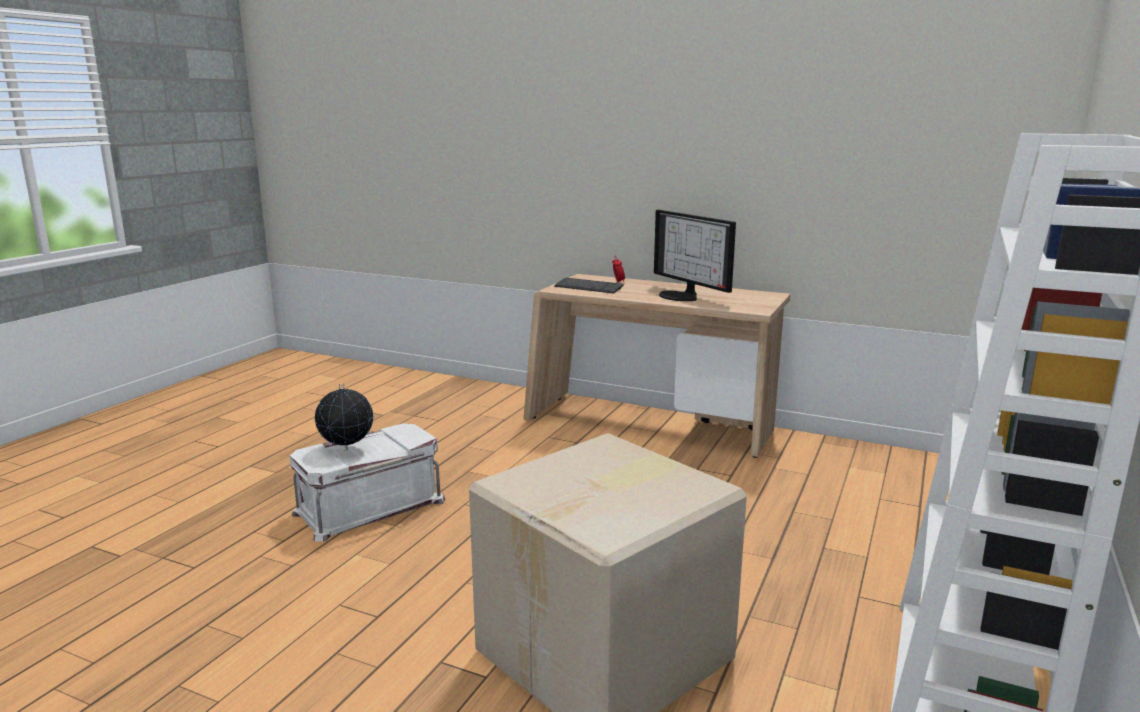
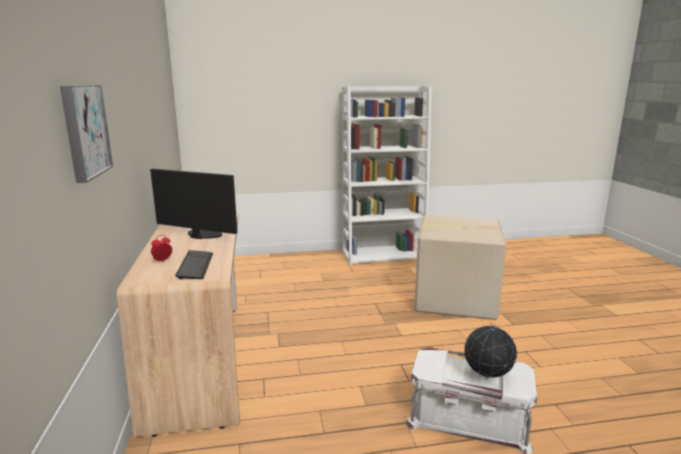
camera: 125 degrees left, 0 degrees up
(573, 146) = (84, 131): none -> picture
(682, 296) = (202, 235): monitor -> monitor turned 90 degrees counterclockwise

